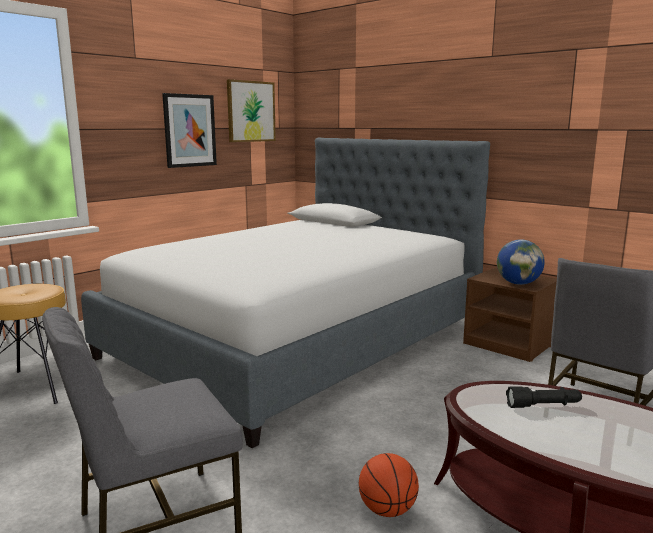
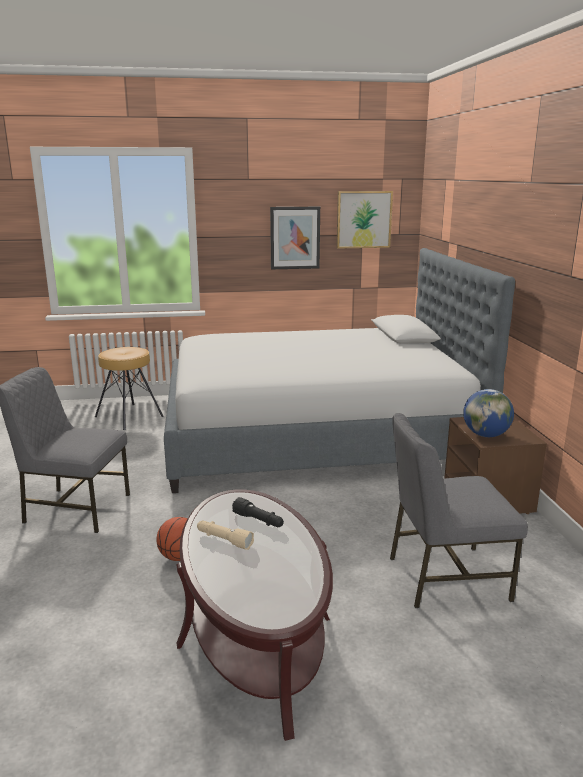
camera: 40 degrees right, 5 degrees up
(565, 437) = (224, 540): none -> beige flashlight

